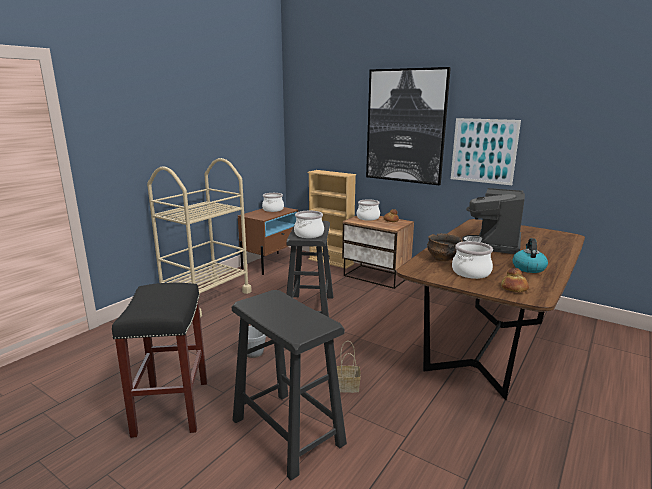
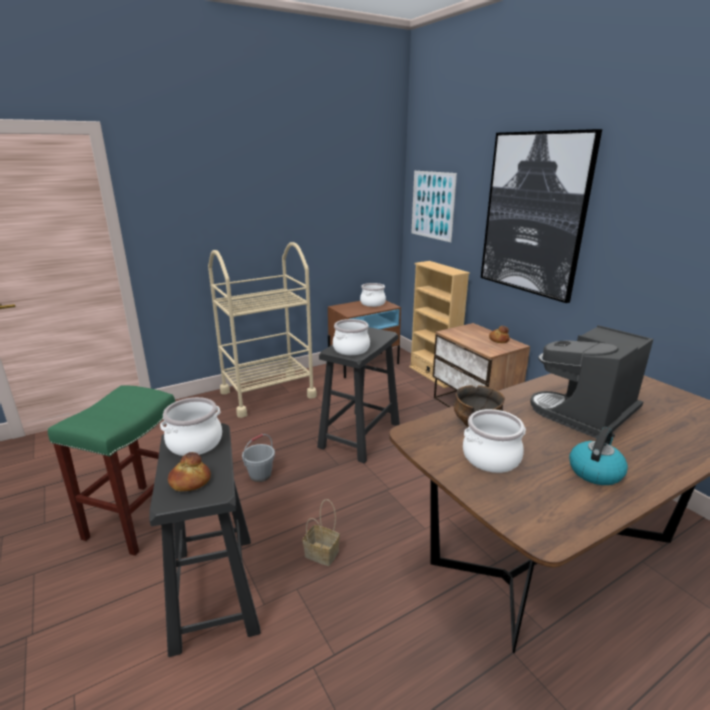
camera: 25 degrees right, 5 degrees up
(171, 406) = (139, 516): black stool -> green stool
(368, 218) = (472, 331): cooking pot -> cooking pot (195, 443)
(483, 151) = (635, 261): picture -> picture (432, 205)
(514, 288) = (526, 506): bread -> bread (190, 481)

